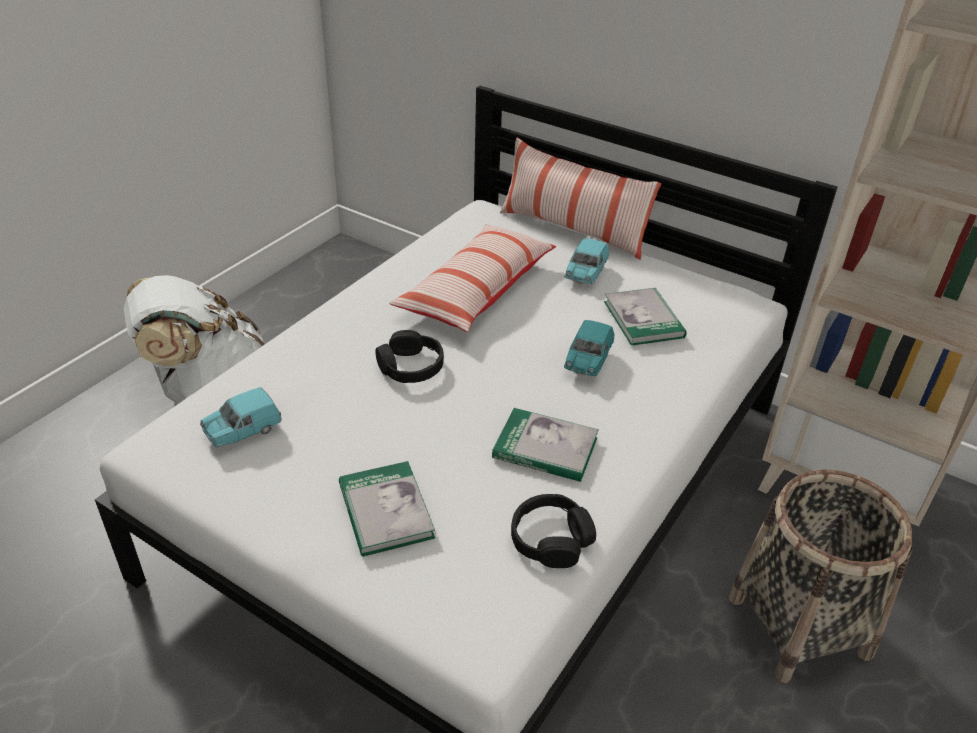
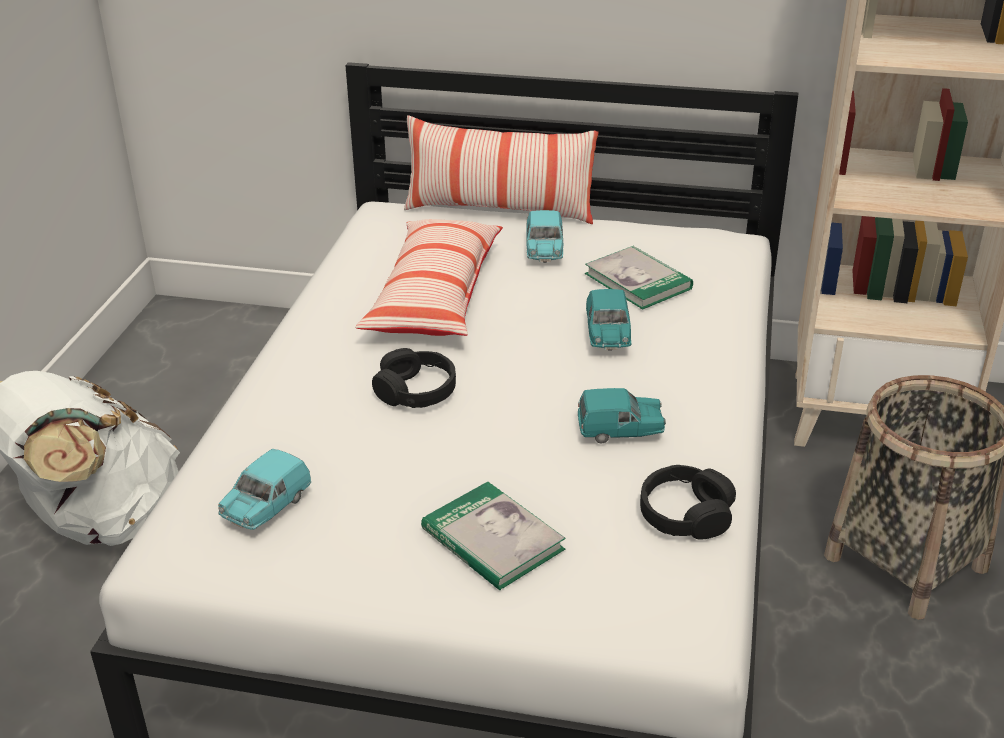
camera: 20 degrees left, 5 degrees down
(545, 448) = (620, 431): book -> turquoise toy car

